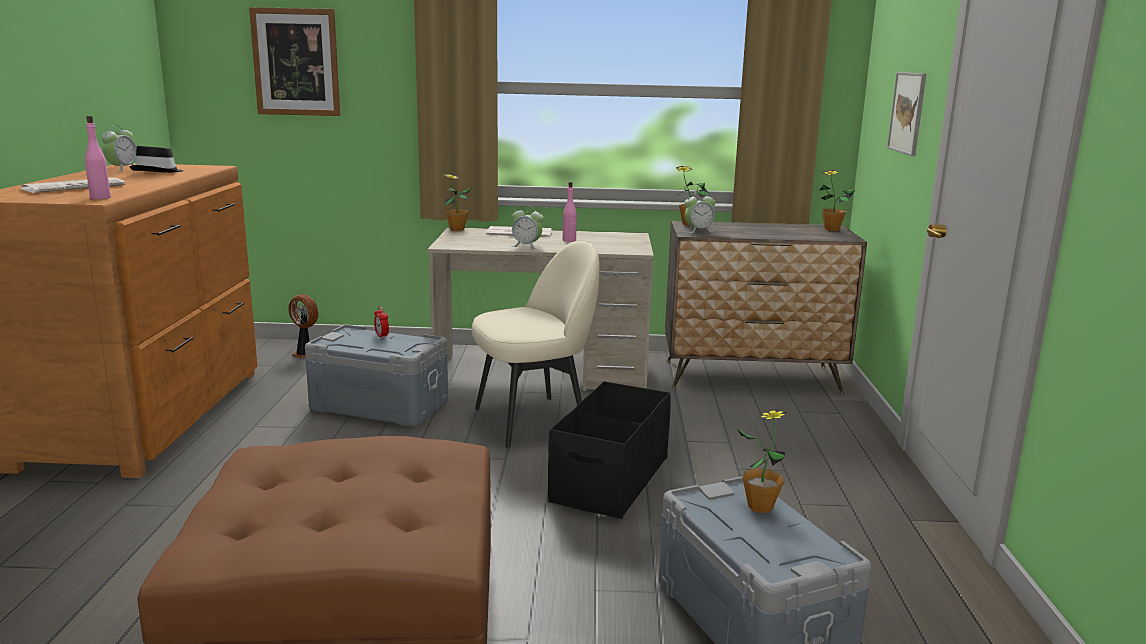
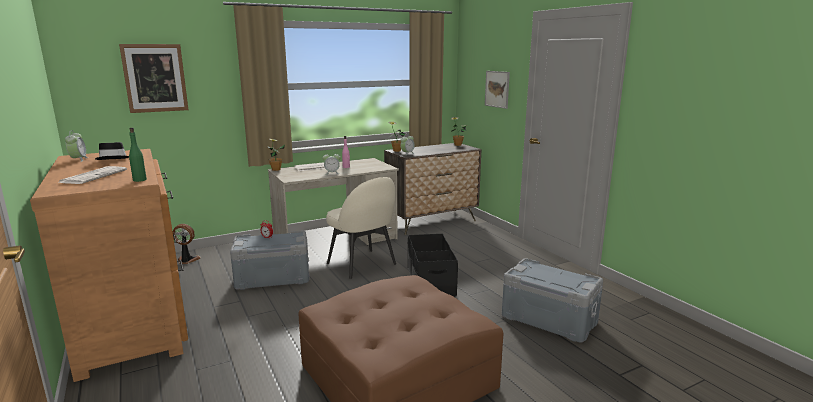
camera: 30 degrees left, 0 degrees up
(100, 197) = (139, 180): pink bottle -> green bottle
(534, 420) = (362, 264): beige chair -> beige chair turned 105 degrees clockwise
(760, 506) = (542, 269): potted plant -> none

